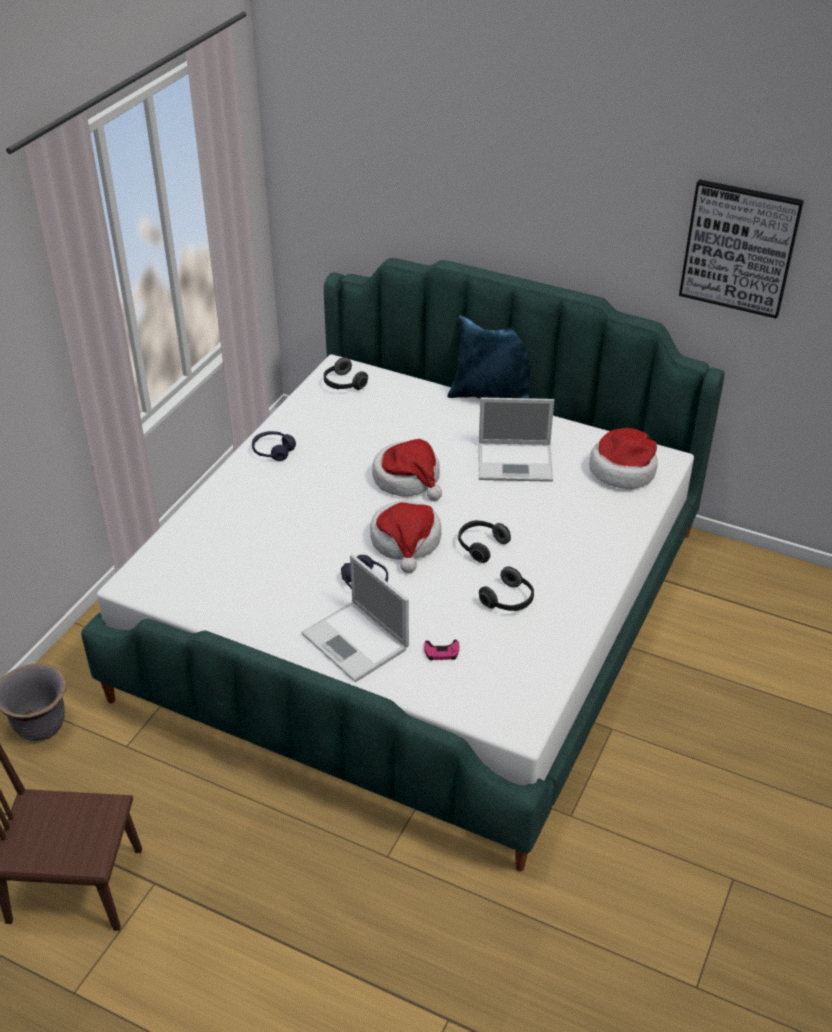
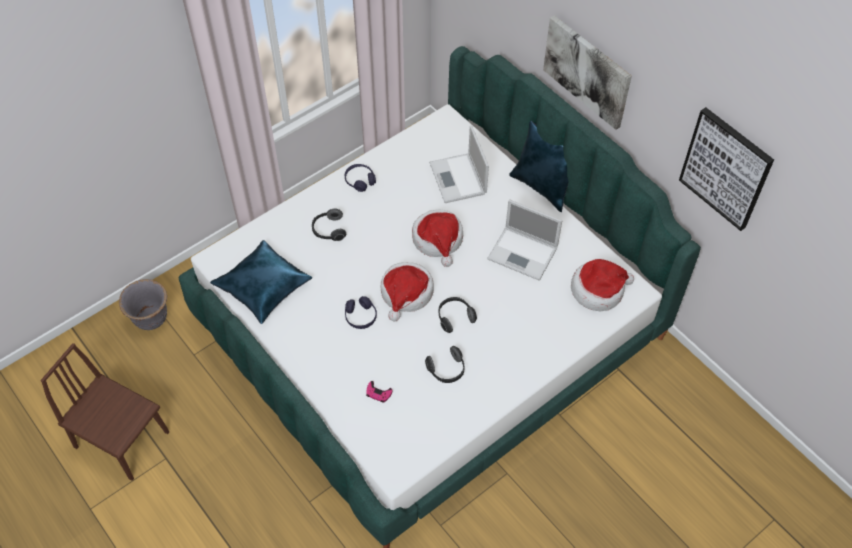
camera: 25 degrees right, 15 degrees up
(218, 592) = (263, 287): none -> blue pillow
(343, 384) = (441, 136): headphones -> headphones (328, 230)
(356, 642) = (328, 362): laptop -> laptop (458, 179)
(522, 218) = (587, 71): none -> picture

